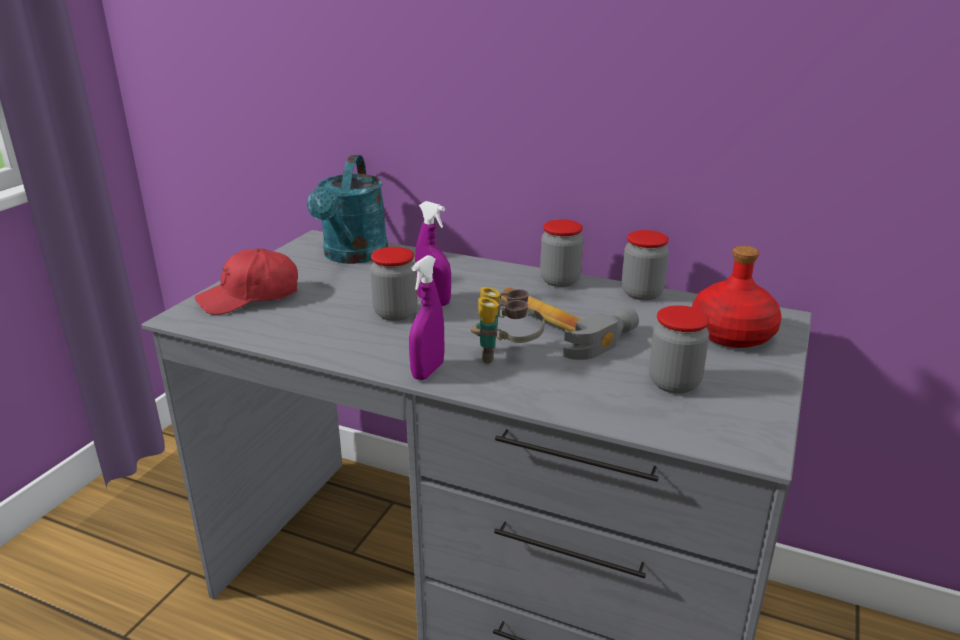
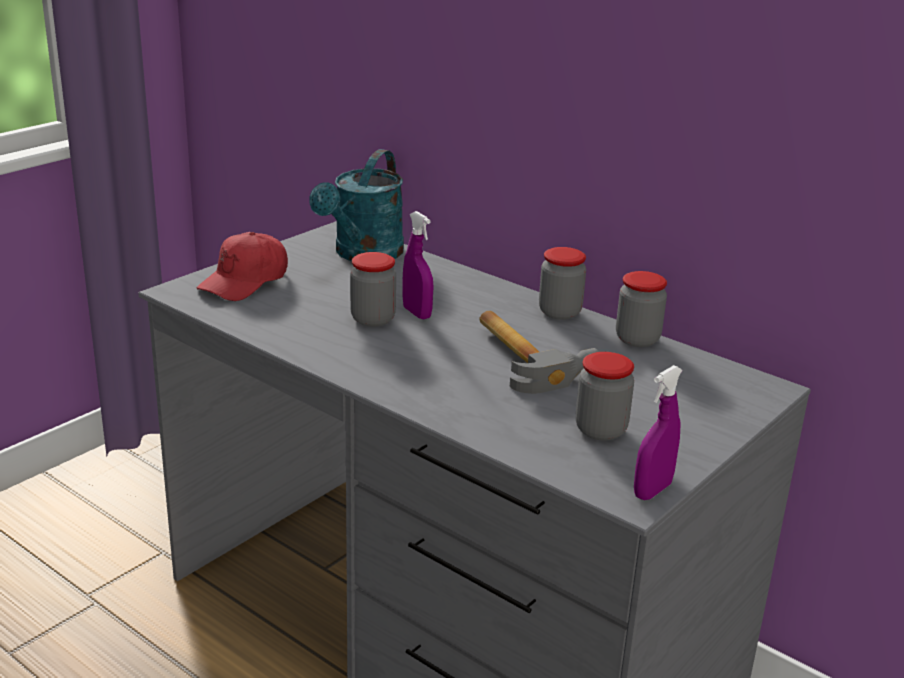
camera: 15 degrees right, 0 degrees up
(250, 297) = (245, 282): red cap -> red cap turned 45 degrees counterclockwise
(428, 371) = (371, 378): purple spray bottle -> purple spray bottle (652, 490)
(506, 356) = (454, 377): binoculars -> none
(733, 334) = (701, 395): red bottle -> none

